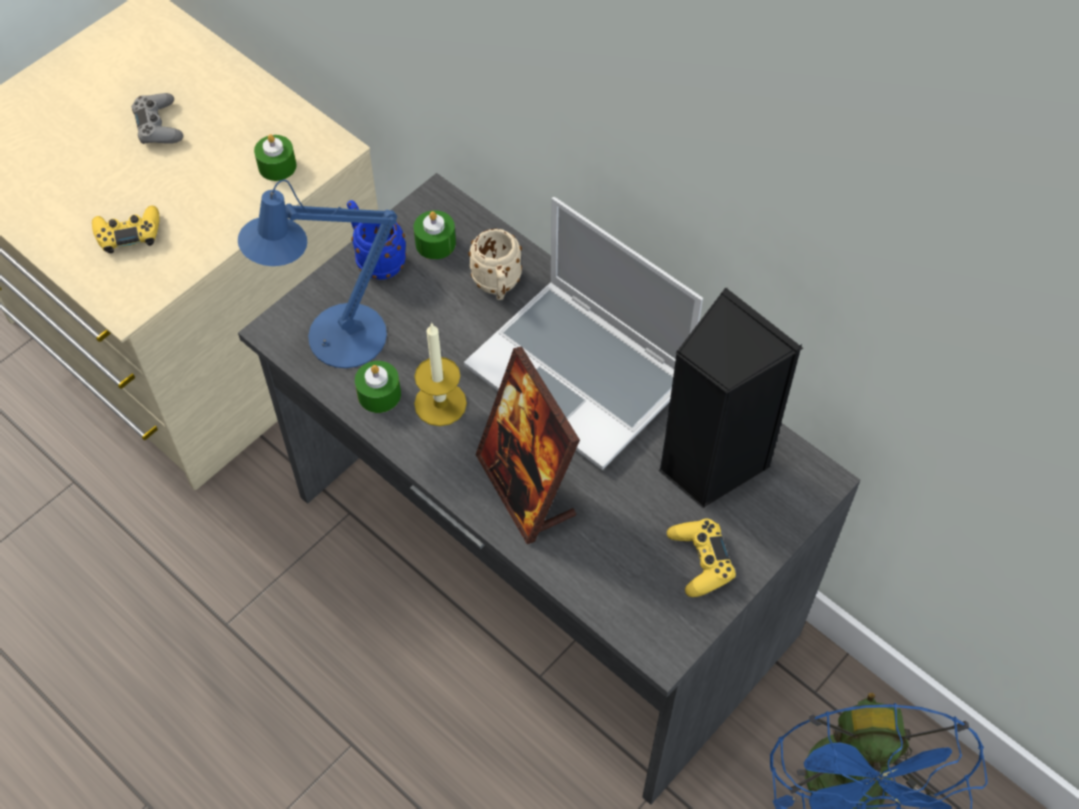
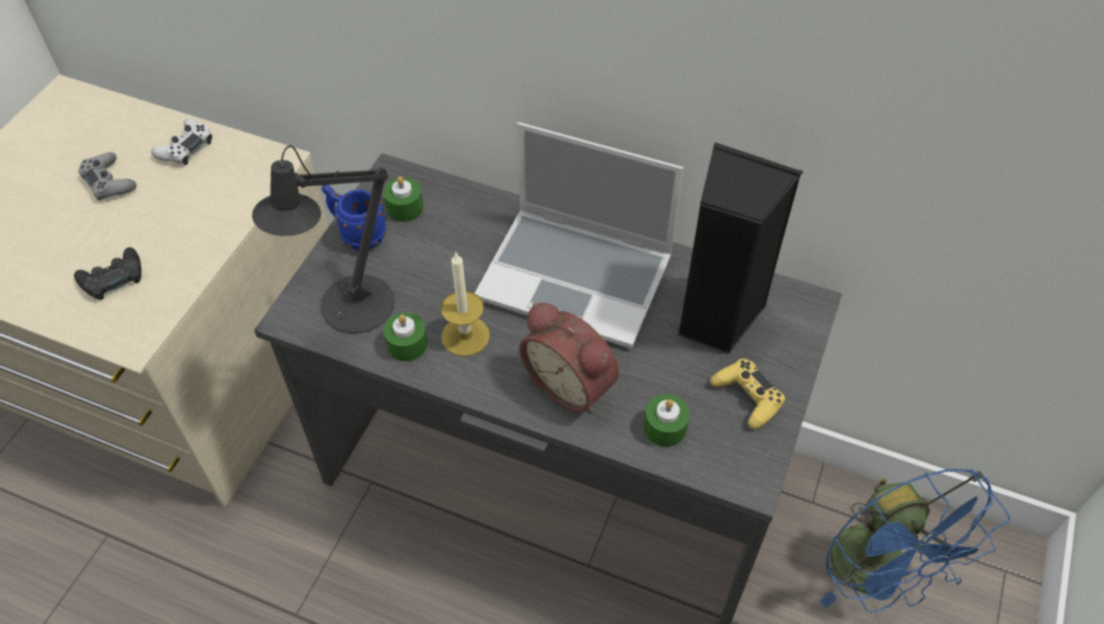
camera: 20 degrees left, 5 degrees down
(129, 234) = (113, 278): yellow game controller -> black game controller
(246, 107) = (185, 148): none -> white game controller
(277, 166) = (233, 187): green candle -> green candle (665, 428)
(336, 341) = (349, 311): blue table lamp -> black table lamp
(497, 286) = (474, 227): beige mug -> none
(526, 488) = (572, 383): picture frame -> alarm clock

